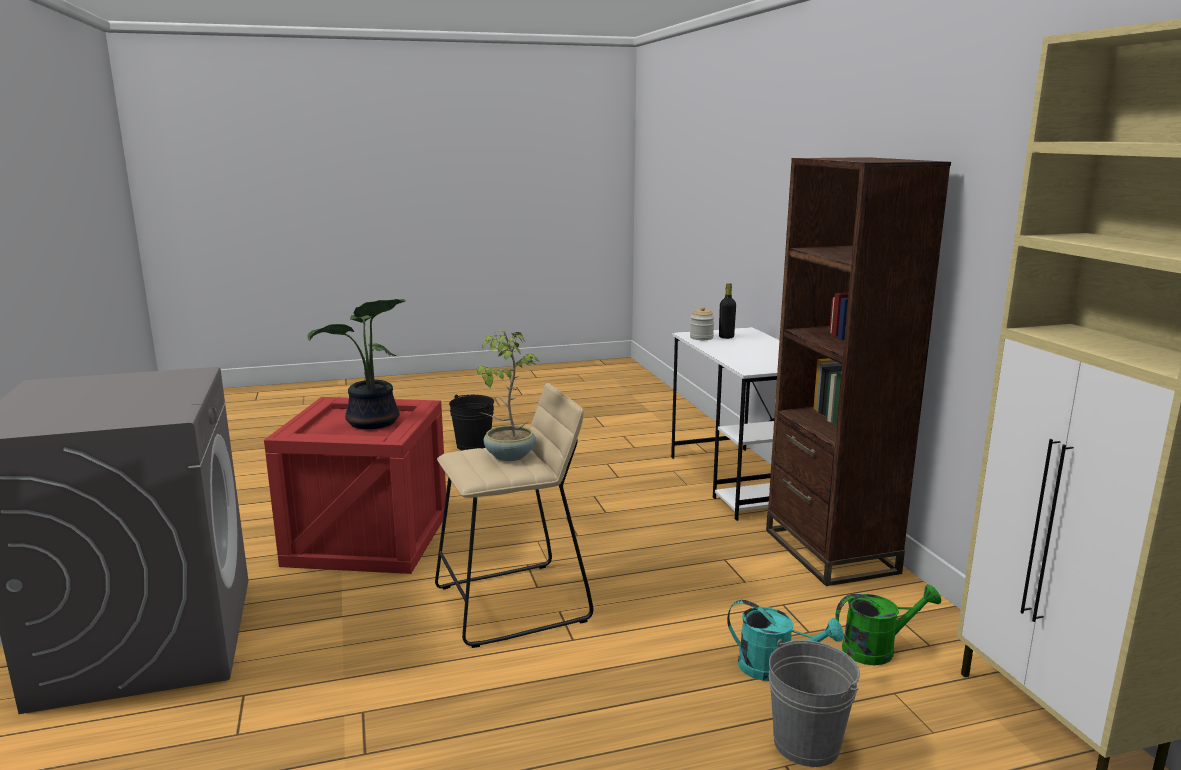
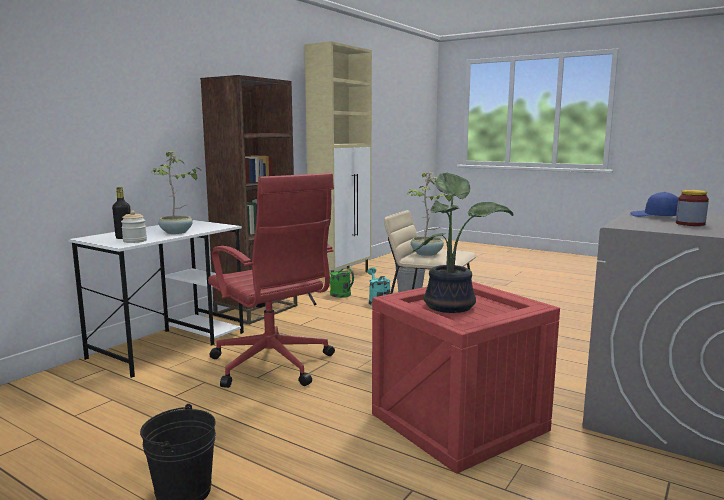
camera: 130 degrees left, 5 degrees down
(110, 395) = (690, 224): none -> jar
(153, 405) = (654, 216): none -> blue cap
(609, 508) = (273, 366): none -> red office chair
(730, 351) = (176, 232): none -> potted plant

